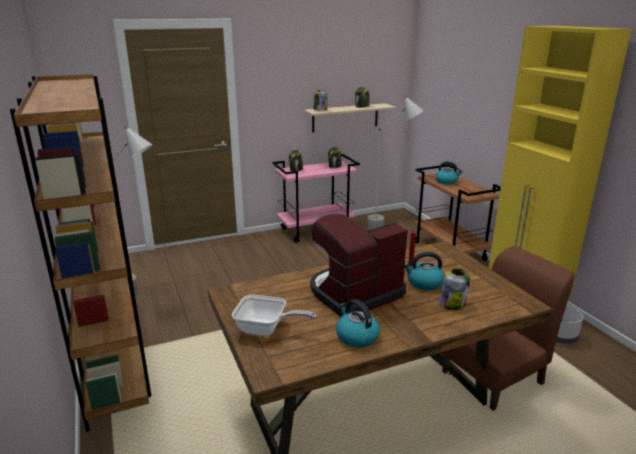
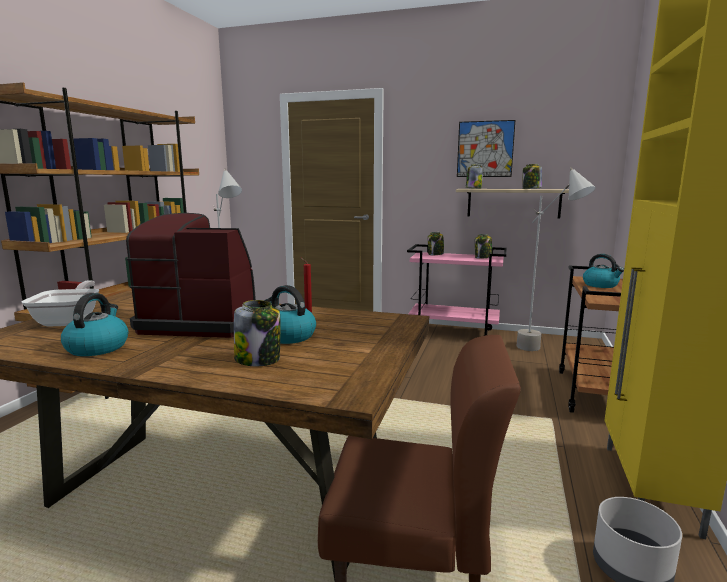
camera: 40 degrees right, 10 degrees down
(266, 329) = (70, 320): frying pan -> frying pan turned 150 degrees counterclockwise
(323, 75) = (485, 149): none -> picture

